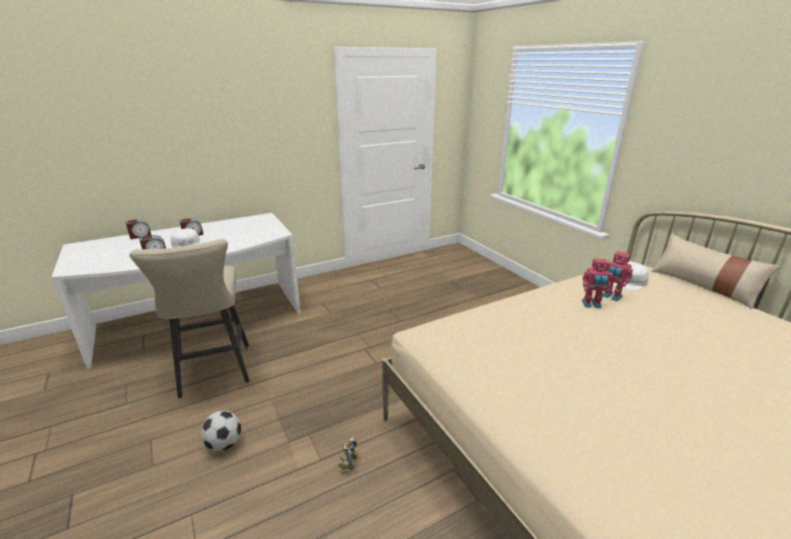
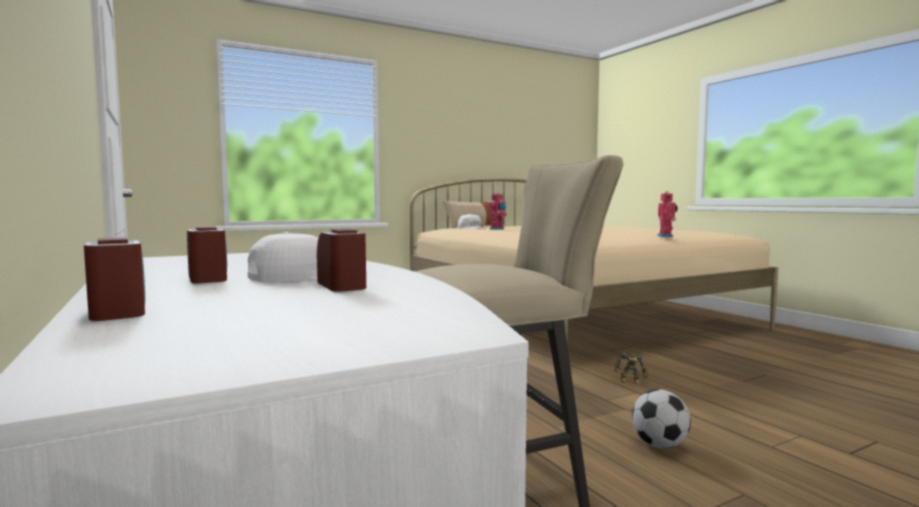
camera: 90 degrees left, 20 degrees down
(591, 305) = (511, 230): toy robot -> toy robot (666, 236)

